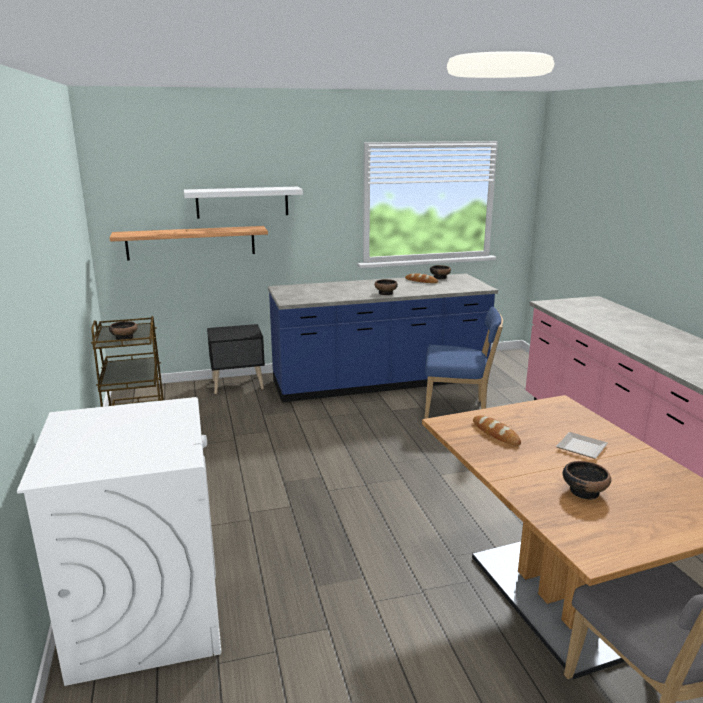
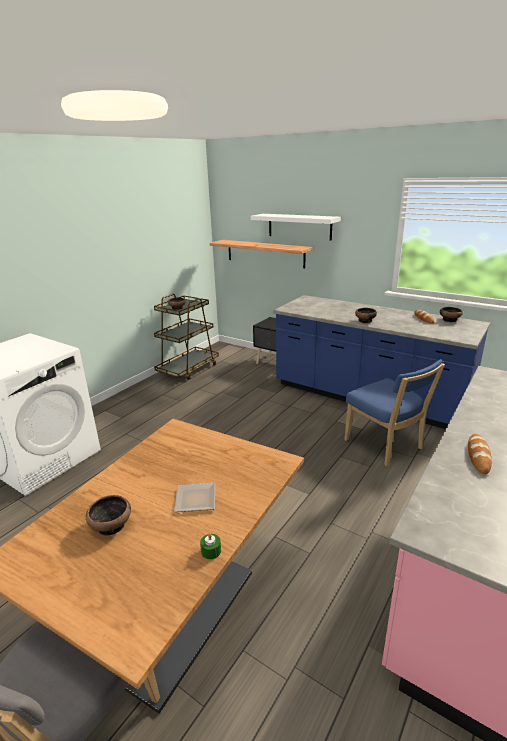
camera: 50 degrees right, 5 degrees up
(495, 433) = (179, 452): bread -> bread (478, 456)
(657, 461) = (211, 551): none -> green candle

